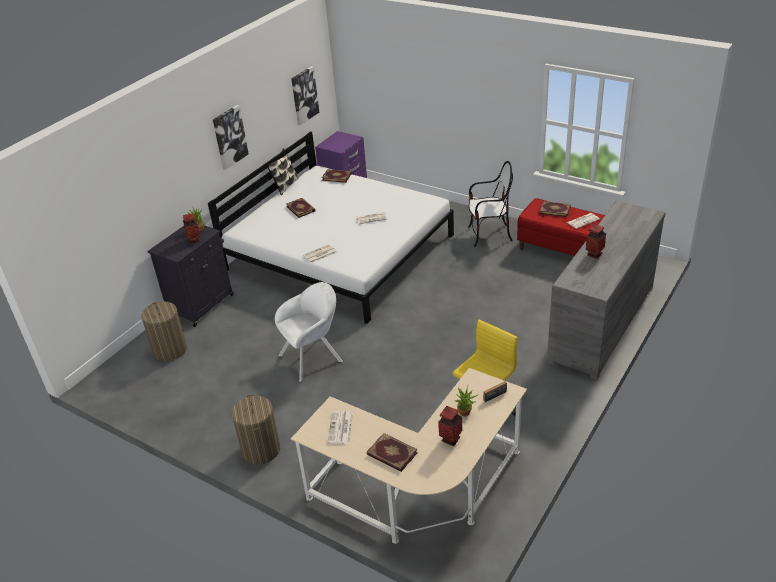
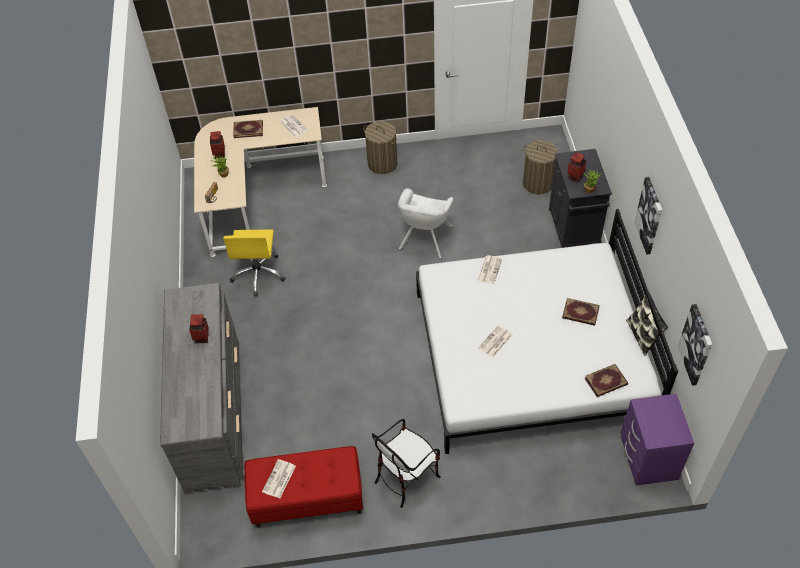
camera: 140 degrees right, 15 degrees up
(555, 210) = (322, 482): book -> none

